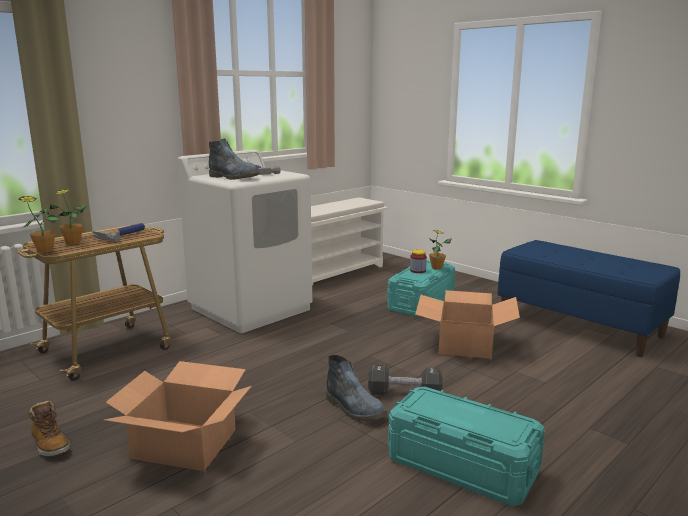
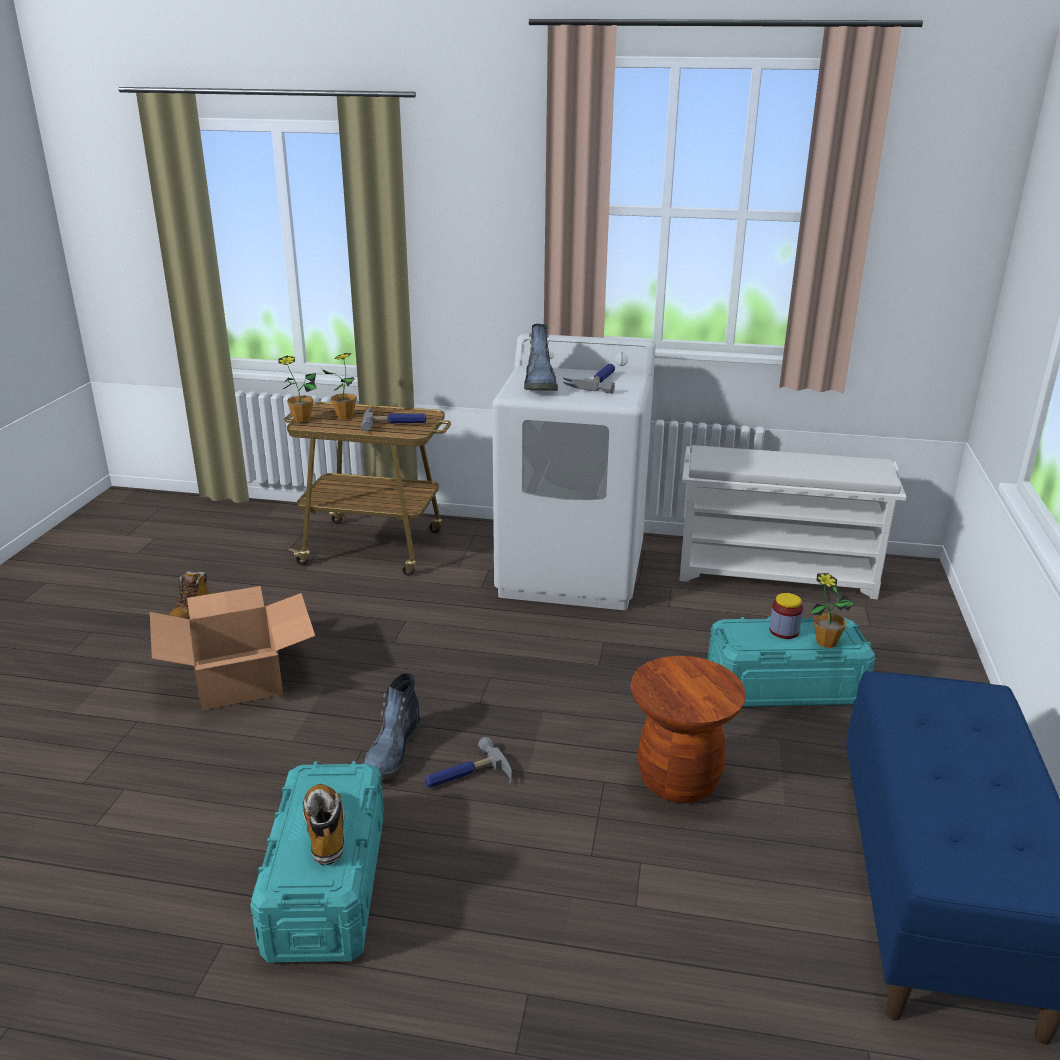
camera: 55 degrees right, 10 degrees up
(404, 393) = (467, 777): black dumbbell -> hammer
(464, 344) = (678, 780): cardboard box -> brown stool
(474, 414) = (325, 831): none -> boot

